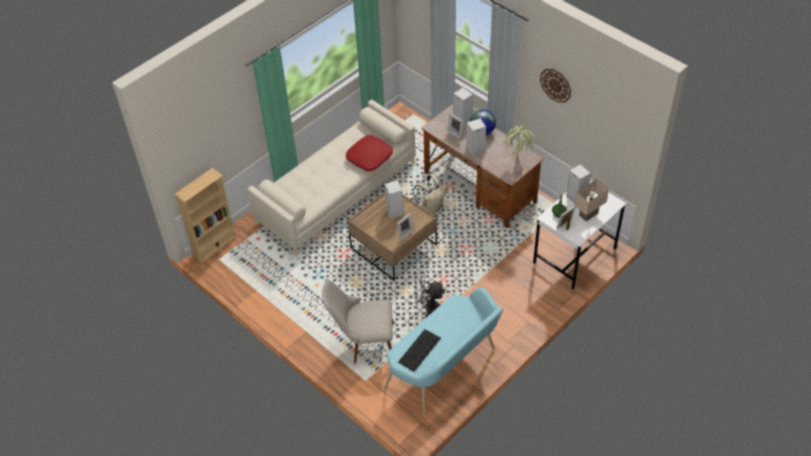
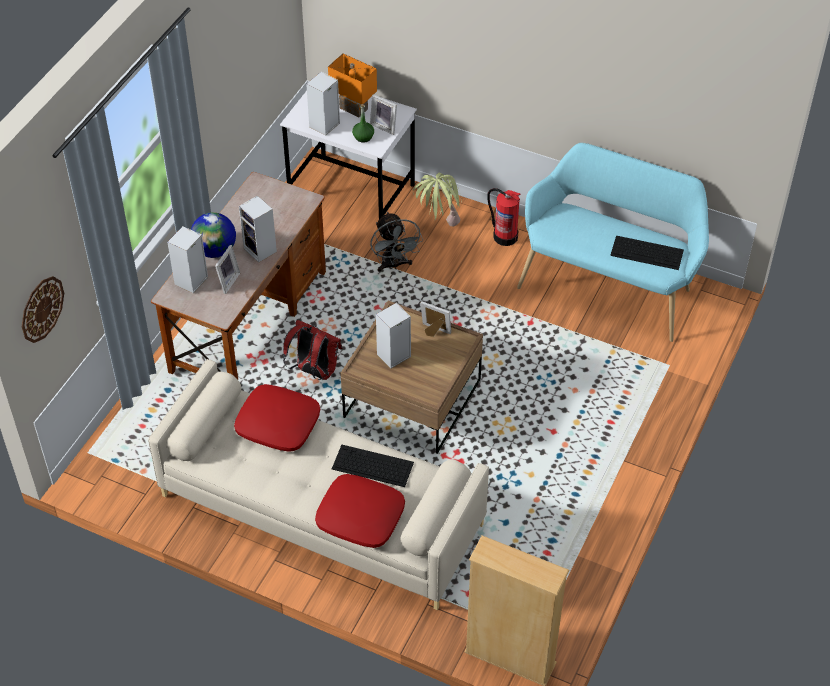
camera: 110 degrees left, 0 degrees up
(296, 176) = (360, 517): none -> red pillow
(324, 187) = (371, 466): none -> keyboard
(363, 343) = (609, 385): beige chair -> none
(428, 308) = (513, 328): grey fan -> grey fan (394, 265)
(431, 208) = (314, 371): beige backpack -> red backpack
(509, 326) = (505, 236): none -> fire extinguisher
(517, 163) = (273, 197): potted plant -> potted plant (438, 227)
(555, 85) = (214, 65): wall clock -> wall clock (41, 309)
(588, 213) = (352, 109): beige table lamp -> orange table lamp

